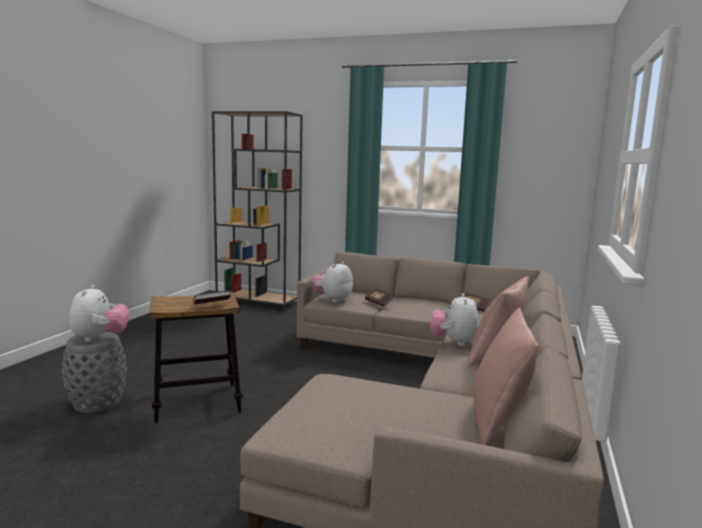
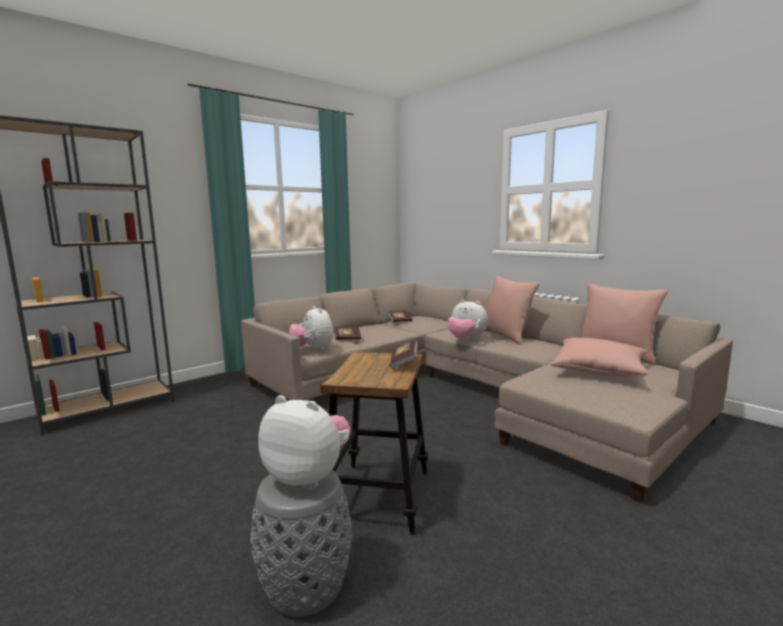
camera: 60 degrees left, 0 degrees up
(399, 409) = (598, 370): none -> pink pillow

